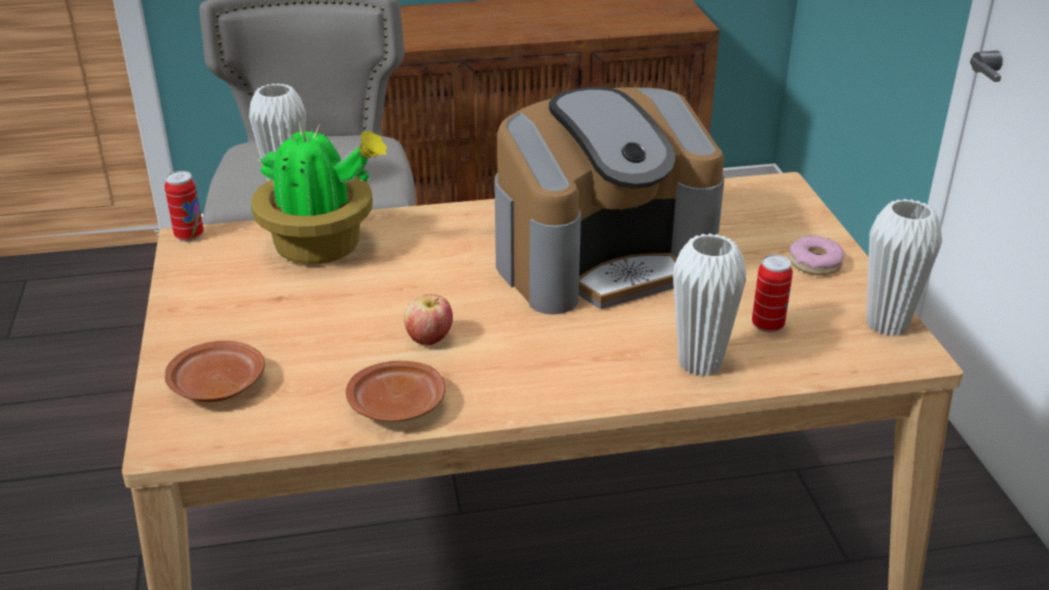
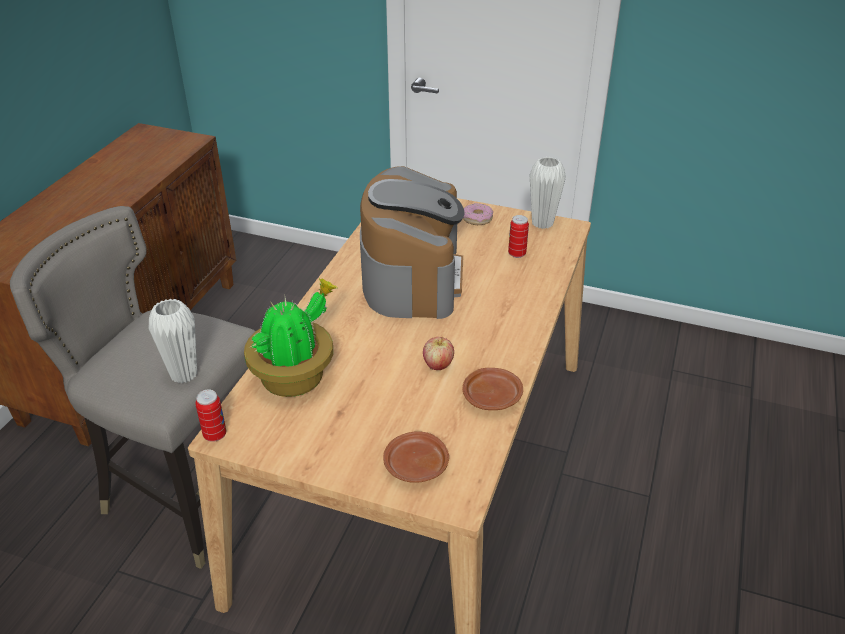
camera: 60 degrees left, 5 degrees up
(700, 363) = (531, 285): white vase -> none

